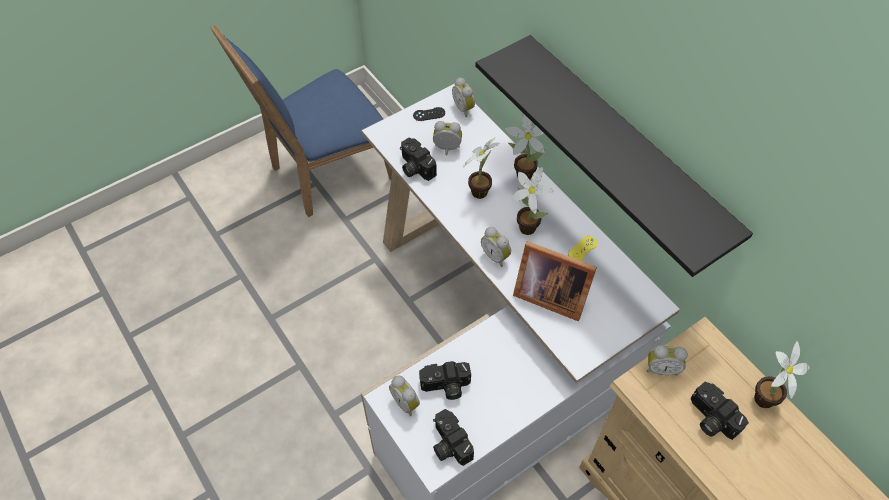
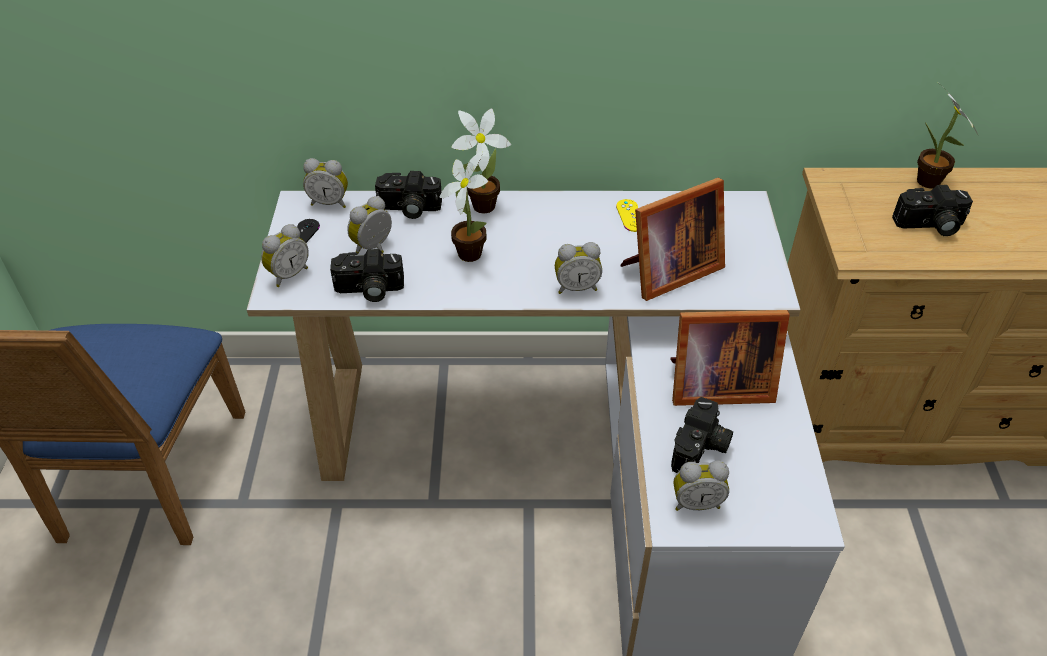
camera: 55 degrees left, 10 degrees down
(448, 444) = (785, 490): camera -> camera (408, 209)
(500, 370) = (715, 385): none -> picture frame
(526, 226) = (557, 241): potted plant -> none
(624, 148) = (620, 49): black shelf -> none
(661, 368) = (846, 227): alarm clock -> alarm clock (288, 274)

